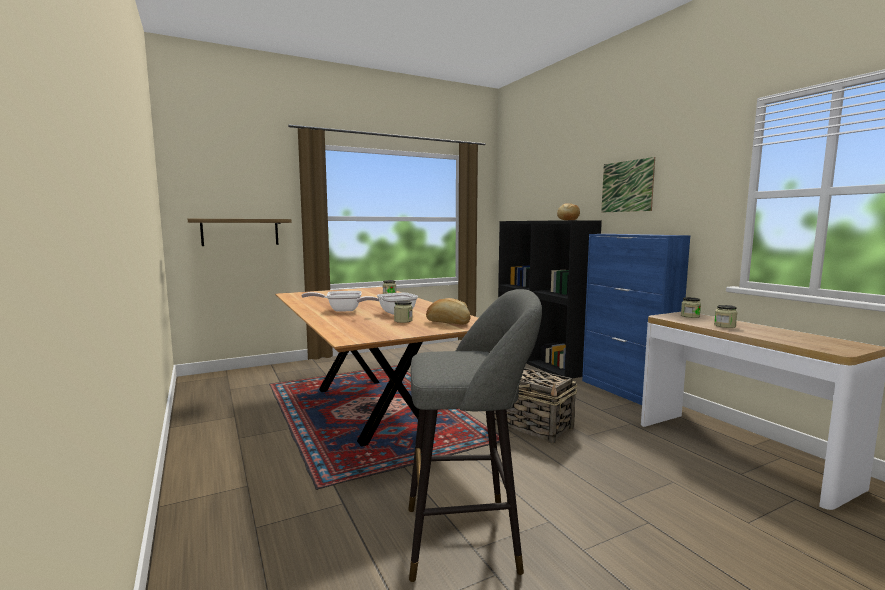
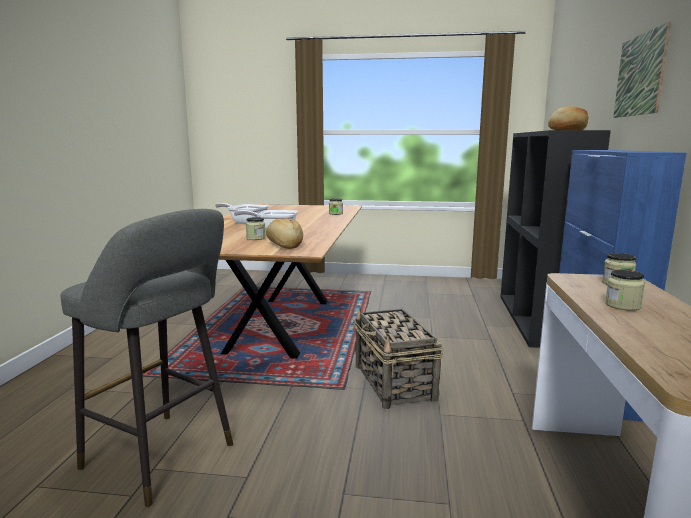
camera: 35 degrees right, 5 degrees up
(240, 232) = (247, 146): shelf -> none

